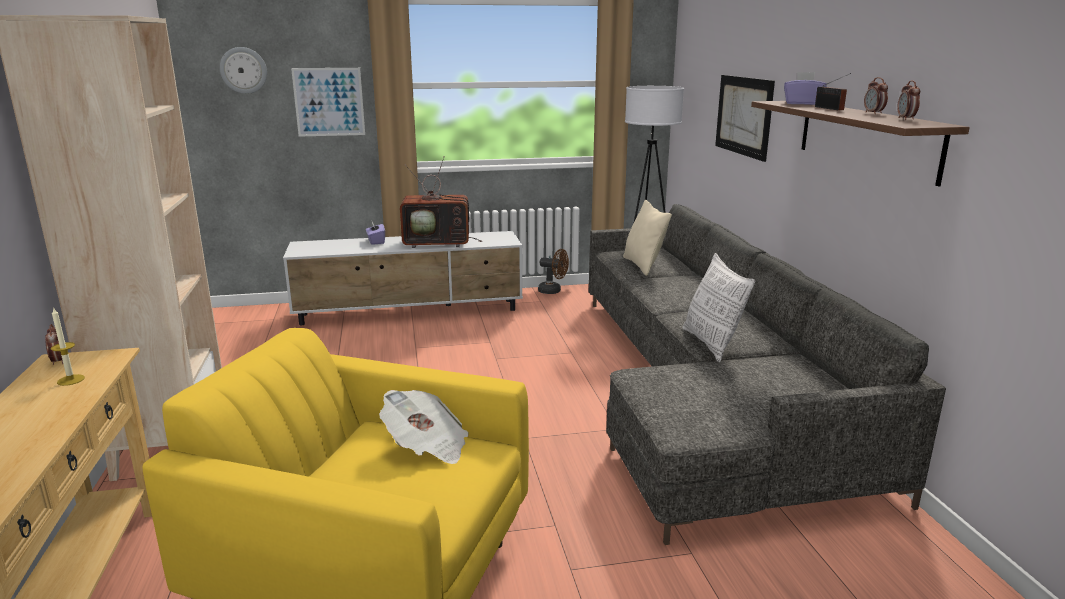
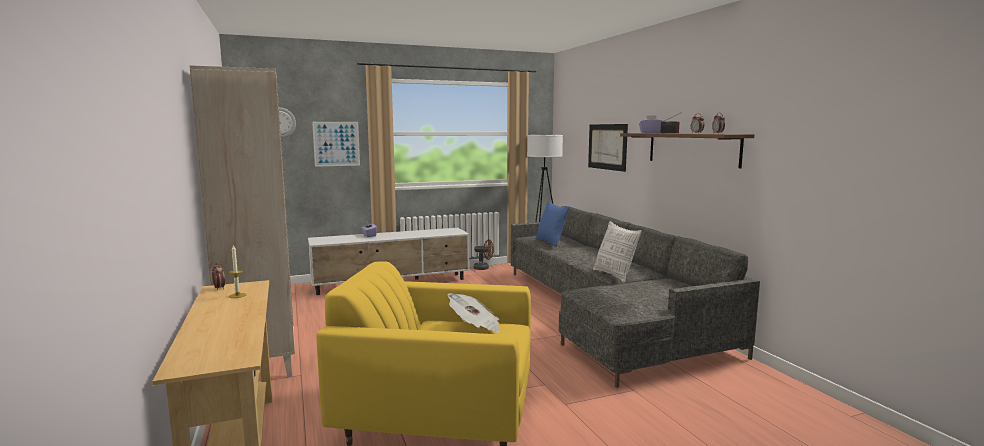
camera: 10 degrees left, 10 degrees down
(439, 243) = (413, 234): television -> none
(643, 265) = (551, 242): beige pillow -> blue pillow

